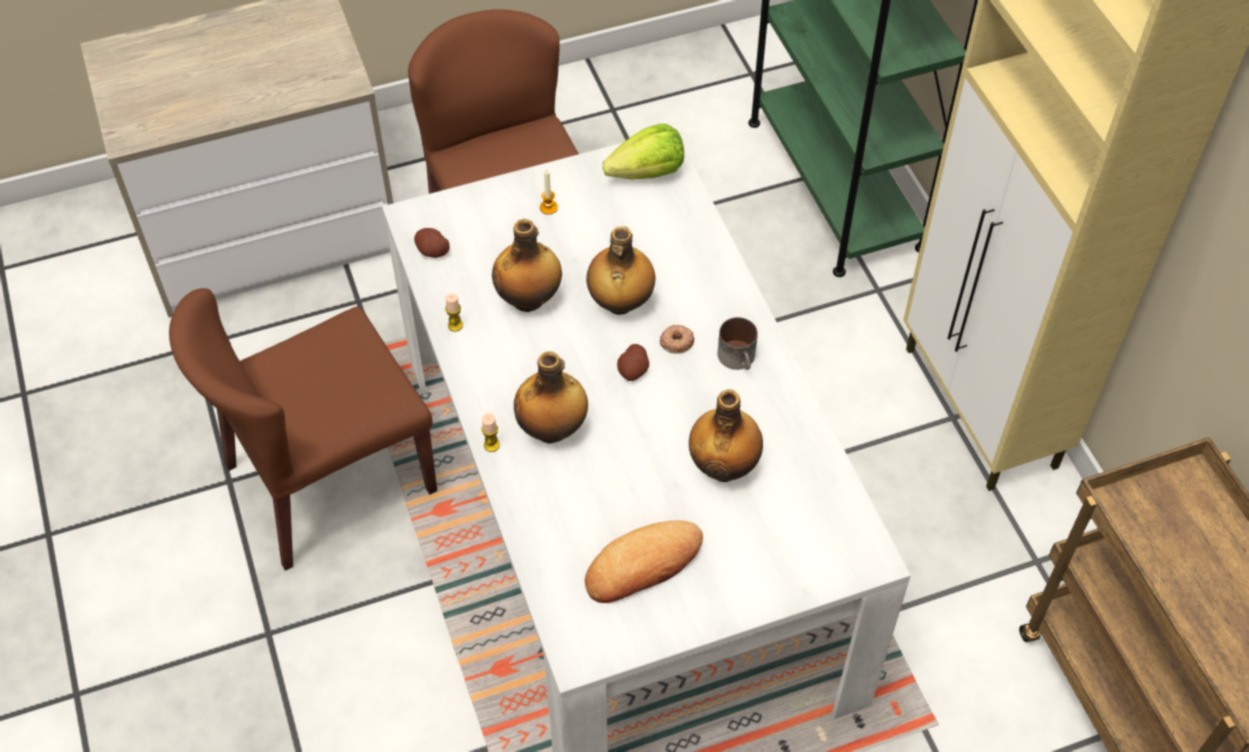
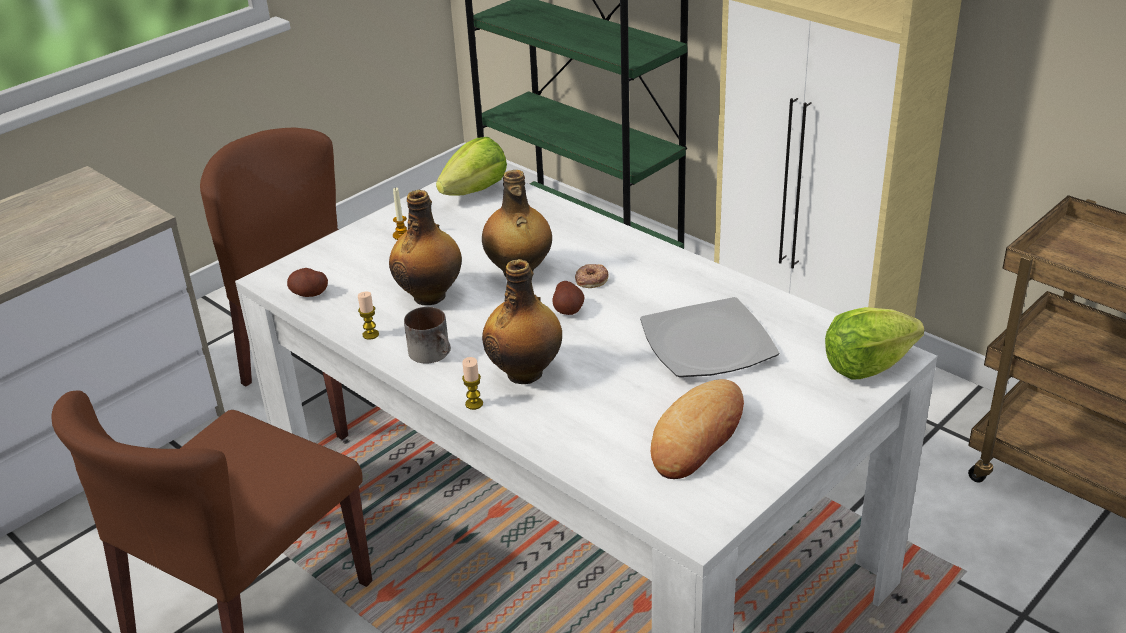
camera: 25 degrees left, 20 degrees down
(724, 466) = (708, 342): bottle -> plate
(739, 358) = (657, 272): mug -> mug (434, 353)
(839, 557) = (867, 365): none -> lettuce

